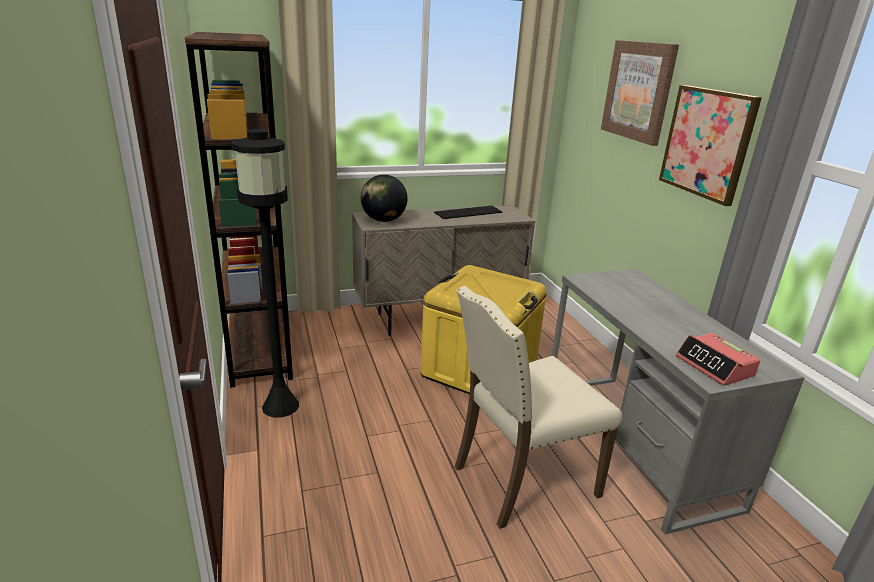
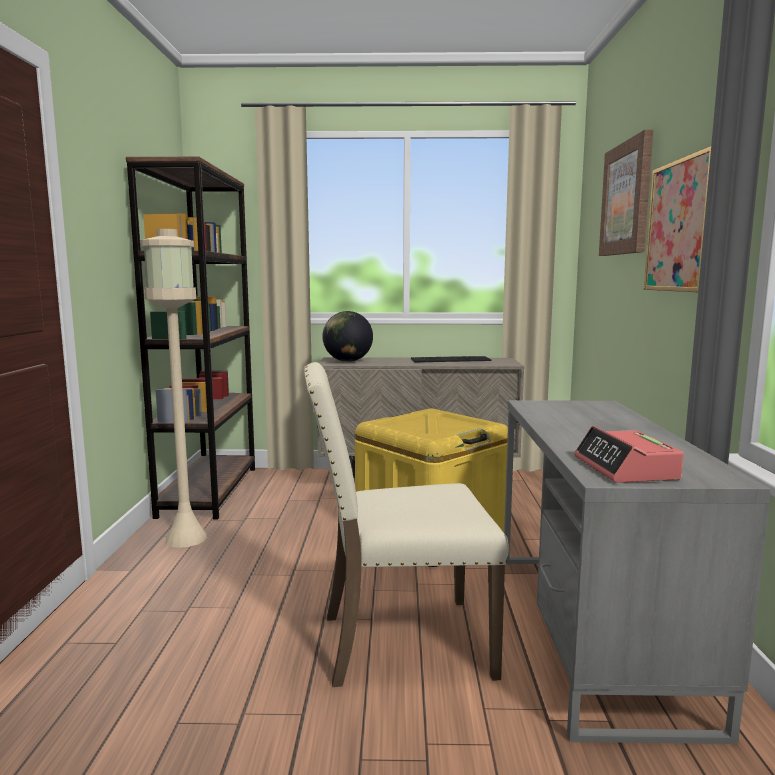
camera: 20 degrees right, 15 degrees down
(280, 405) = (186, 538): black floor lamp -> beige floor lamp

